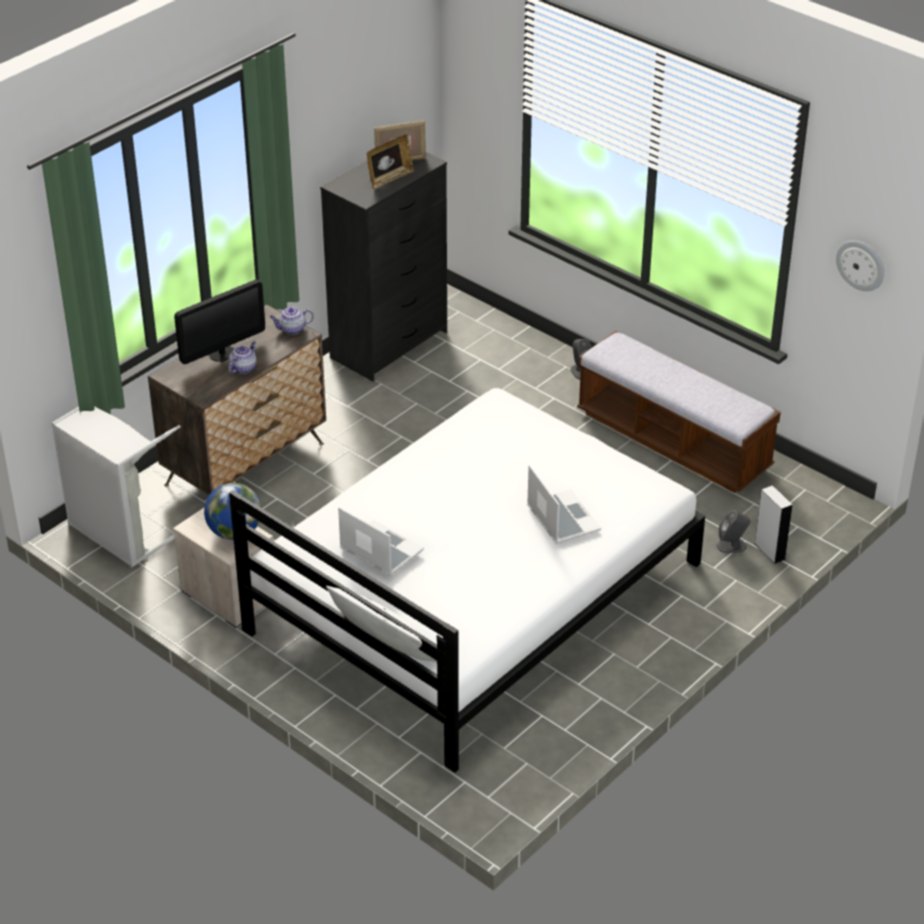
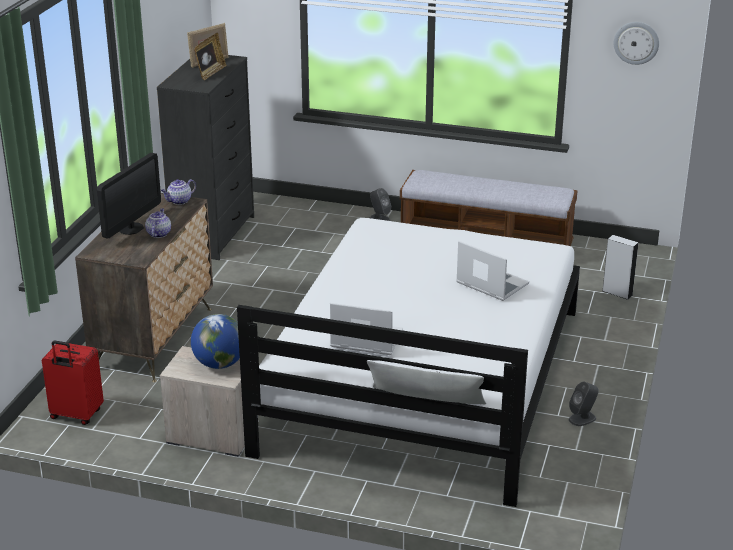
camera: 25 degrees left, 10 degrees down
(120, 533) = (76, 415): grey laundry basket -> red suitcase
(732, 546) = (587, 296): grey speaker -> grey speaker (582, 418)

